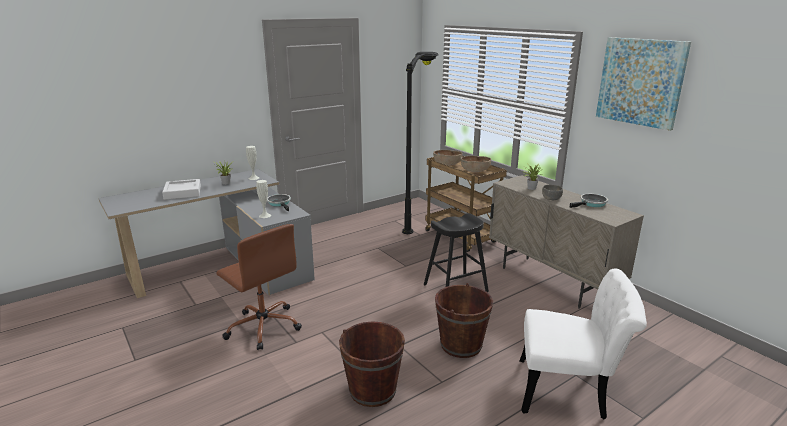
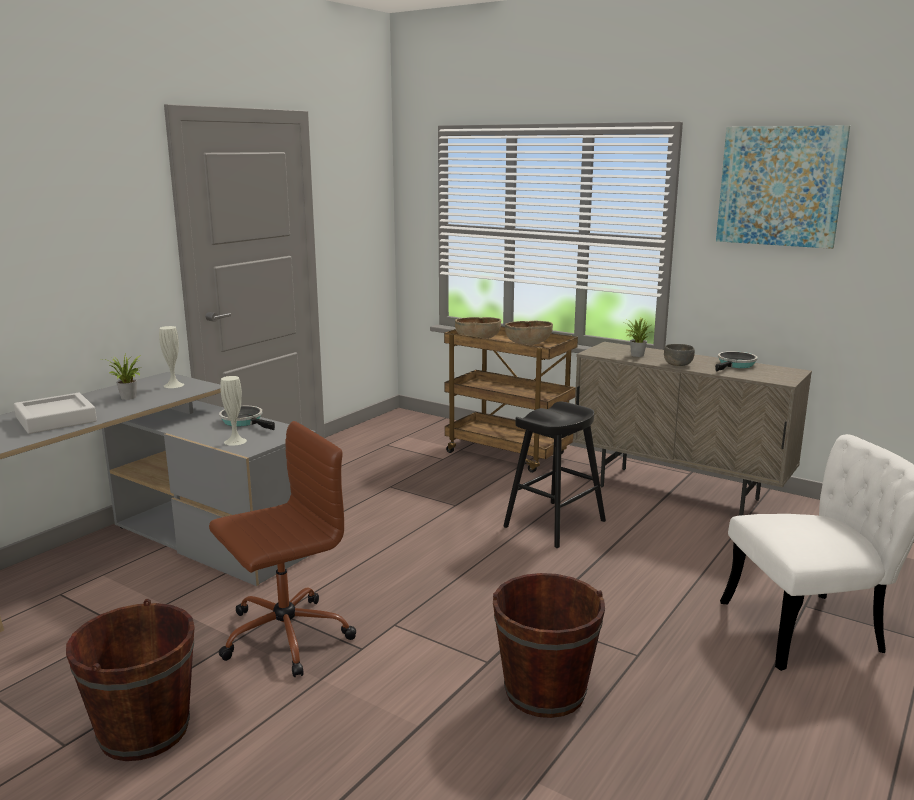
camera: 20 degrees left, 5 degrees down
(263, 326) = (283, 636): brown office chair -> brown office chair turned 60 degrees counterclockwise
(419, 219) = (424, 438): black floor lamp -> none
(461, 345) = (624, 599): brown bucket -> brown bucket (144, 731)

